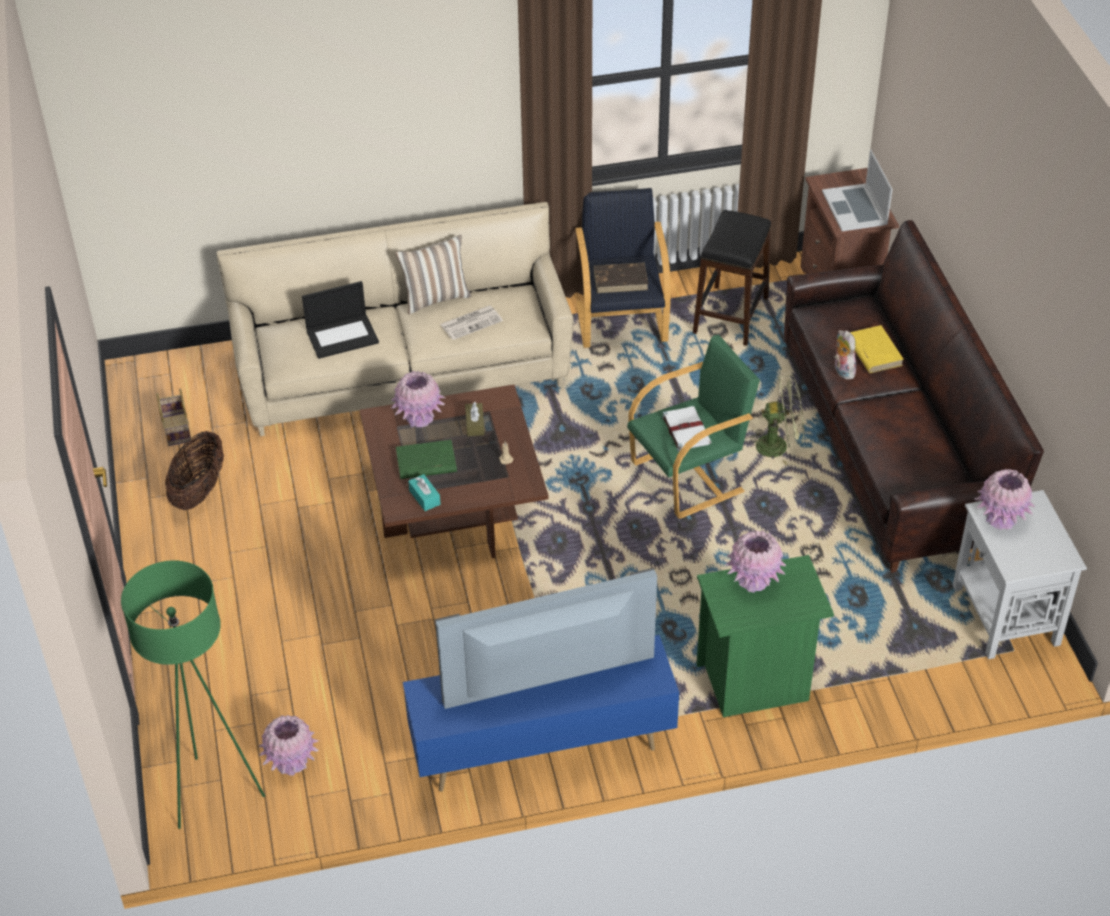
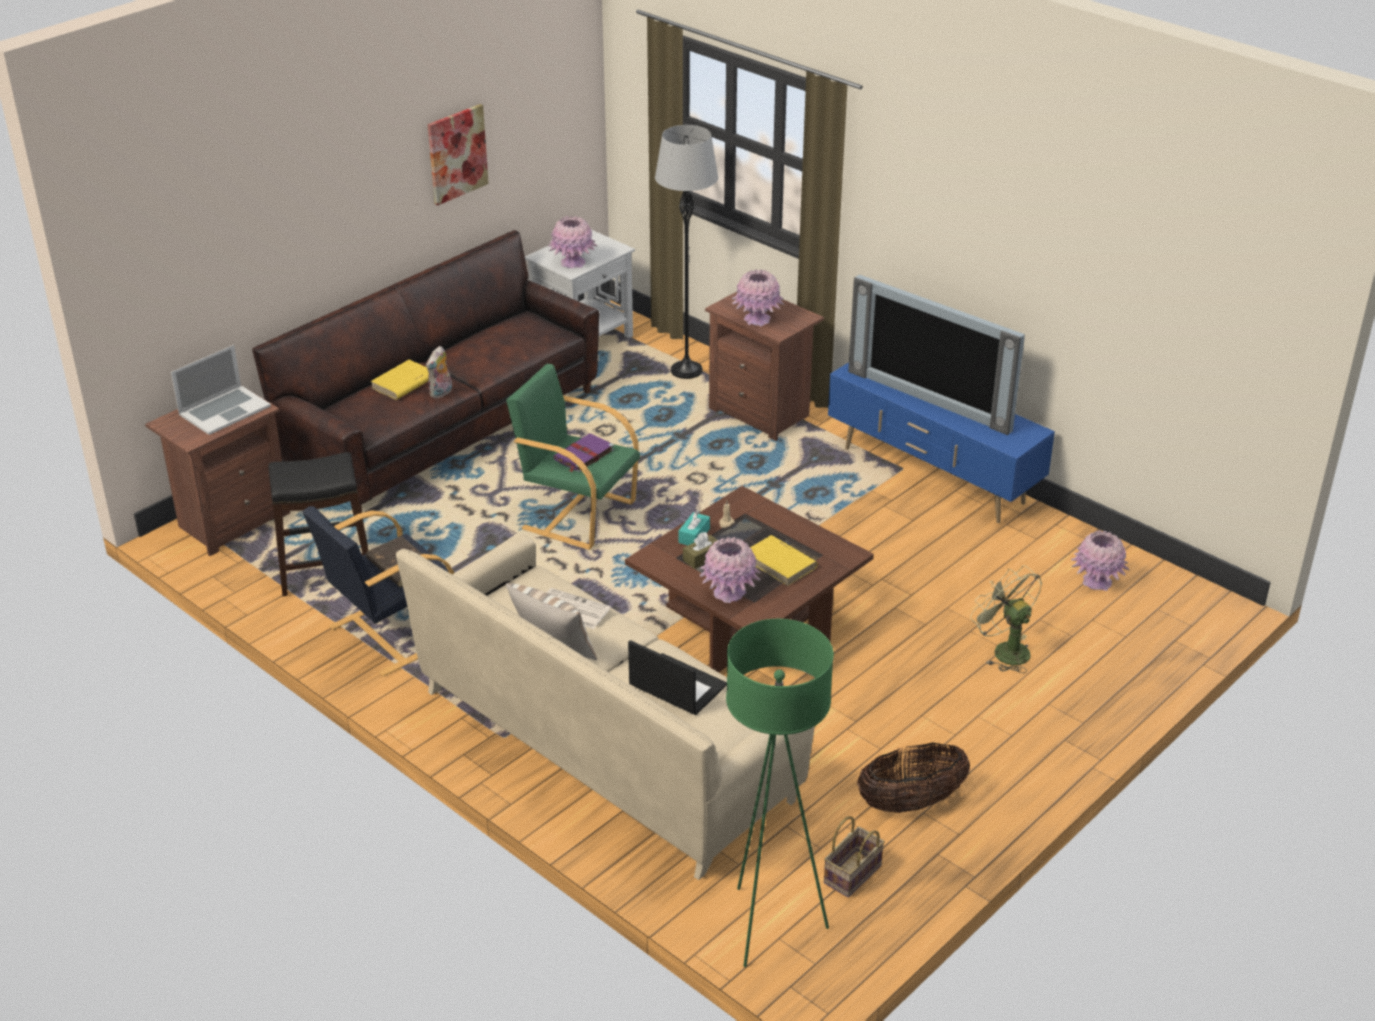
camera: 125 degrees left, 10 degrees down
(214, 794) = (1172, 605): green floor lamp -> green floor lamp (769, 925)
(424, 497) = (820, 545): turquoise tissue box -> turquoise tissue box (694, 536)
(425, 463) = (780, 563): green book -> yellow book
(685, 429) = (583, 455): white book -> purple book
(755, 683) = (762, 413): green nightstand -> brown nightstand
(778, 445) = (492, 484): green fan -> green fan (1004, 650)
(882, 666) = (686, 371): none -> grey floor lamp
(1043, 314) = (457, 154): none -> picture

